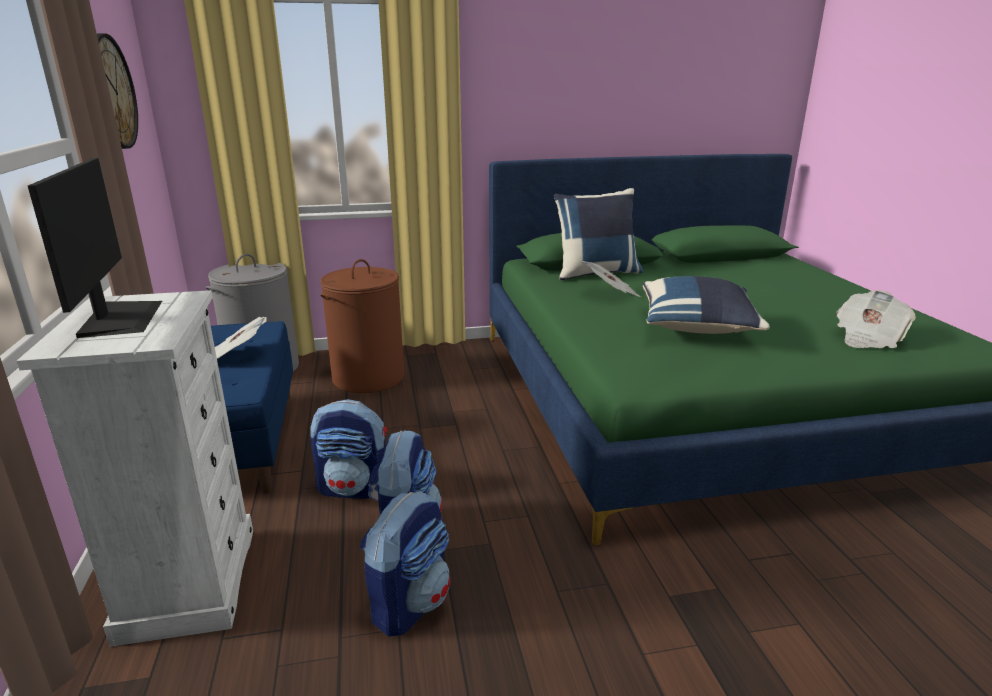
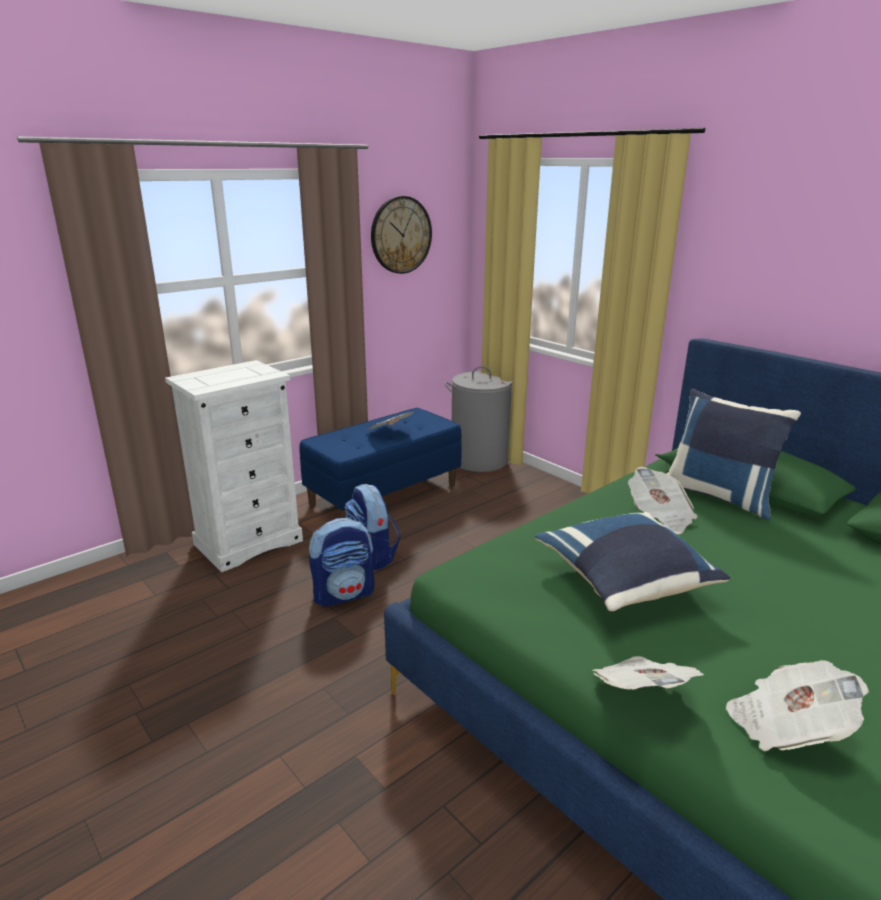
camera: 60 degrees right, 0 degrees up
(119, 318) = (229, 374): monitor -> none
(368, 377) = (518, 501): brown laundry basket -> none
(409, 603) = (273, 624): backpack -> none
(828, 363) = (641, 693): none -> newspaper

